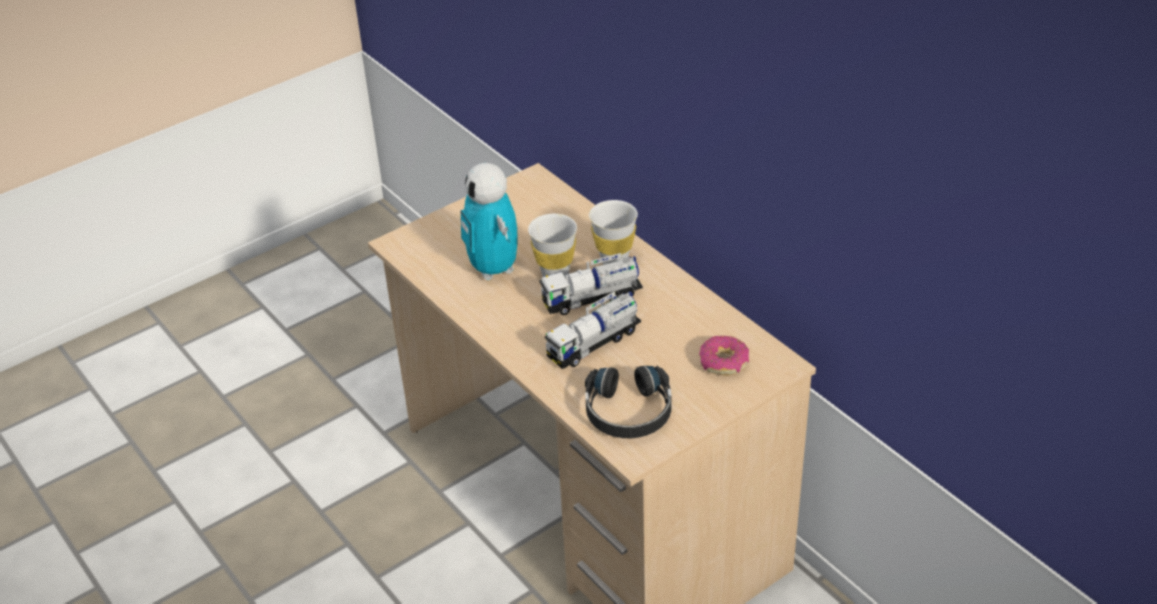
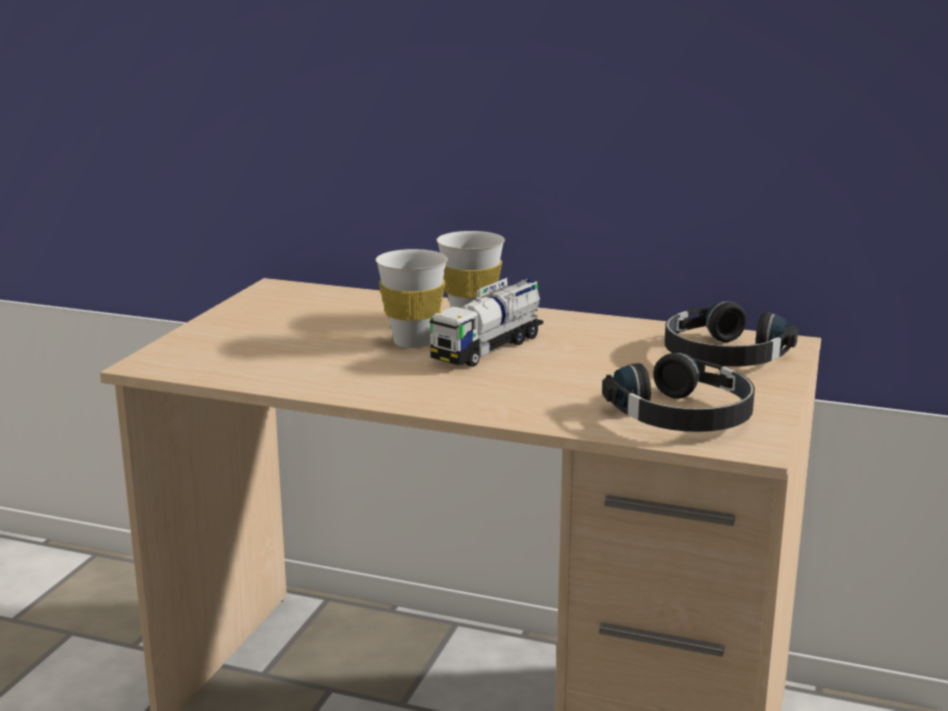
camera: 35 degrees left, 20 degrees down
(494, 269) = (323, 354): toy robot -> none
(594, 344) = (549, 378): toy truck -> none
(724, 362) = (722, 355): donut -> black headphones

